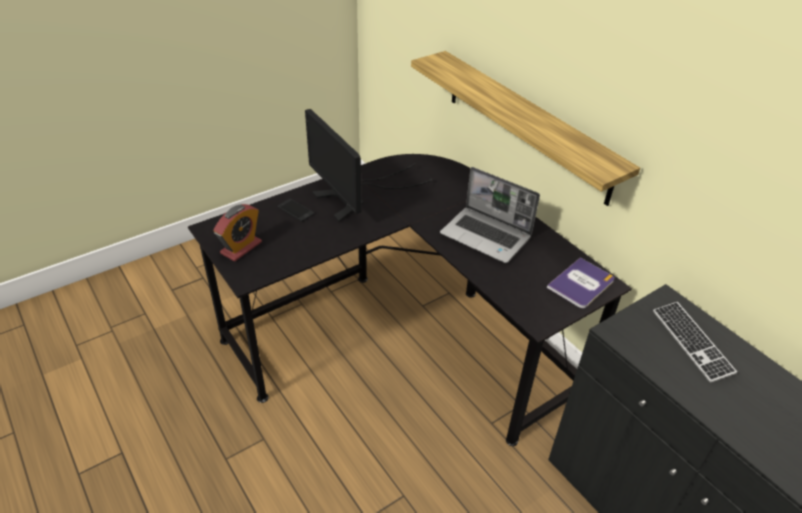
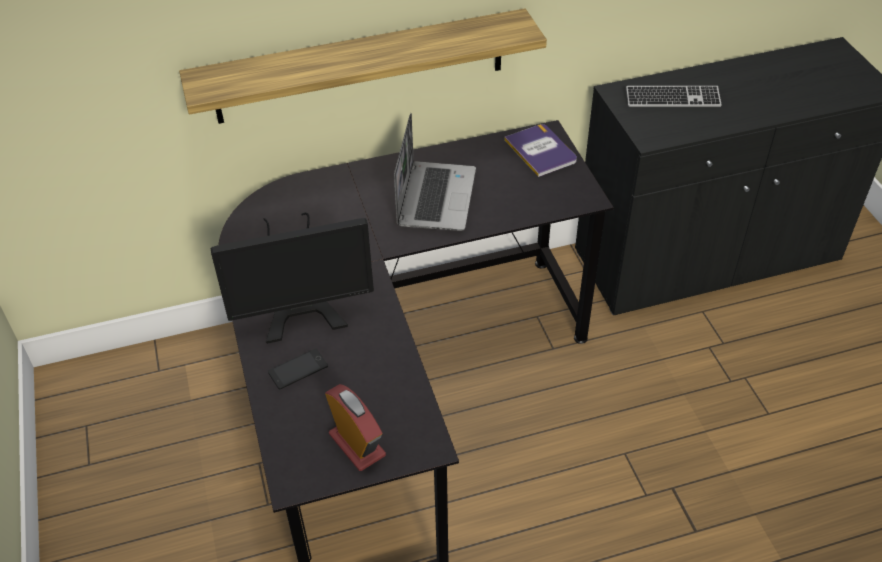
camera: 70 degrees left, 5 degrees up
(487, 236) = (435, 197): laptop -> laptop turned 45 degrees counterclockwise

